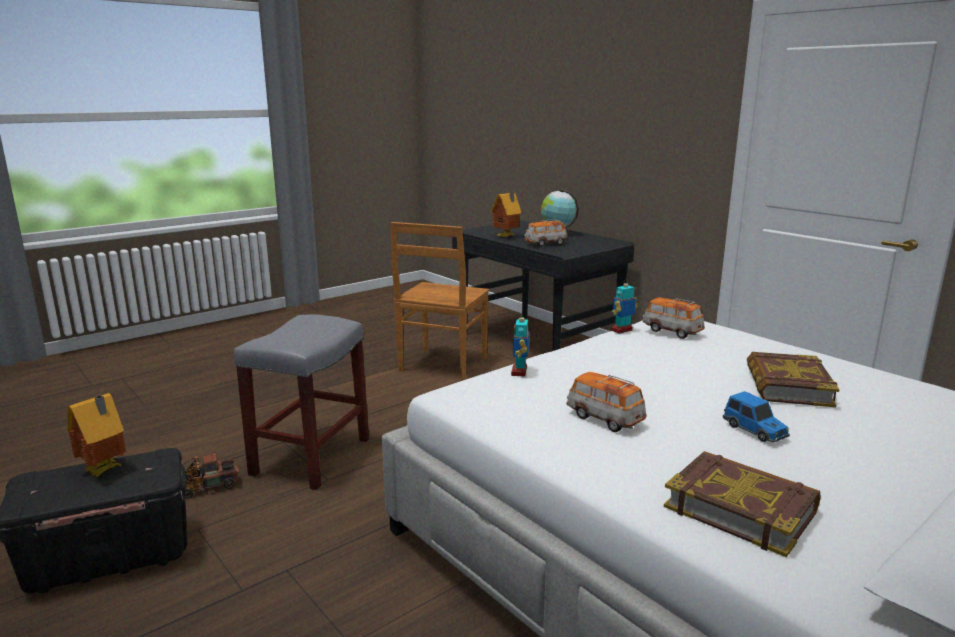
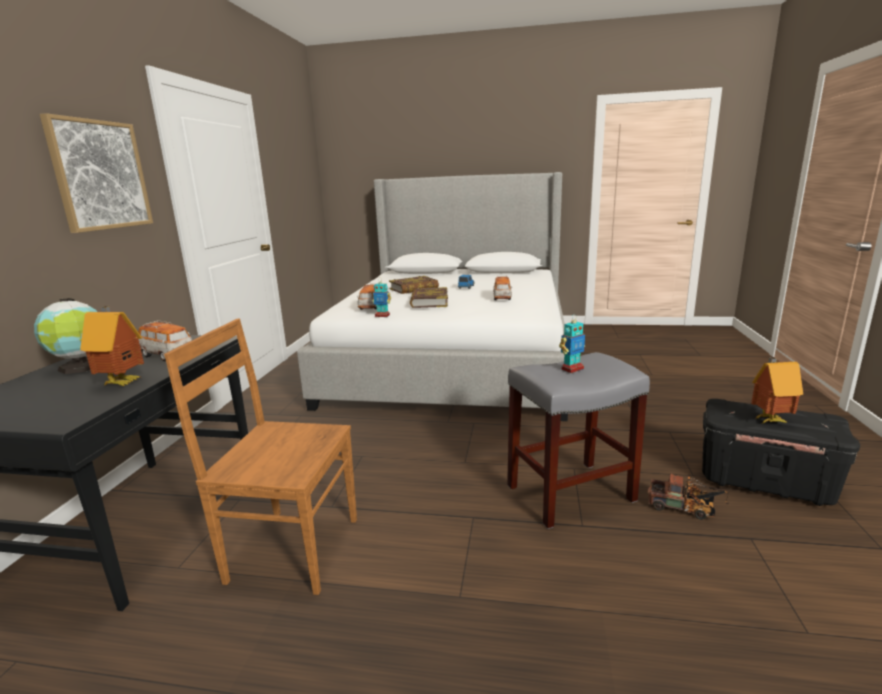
camera: 130 degrees left, 0 degrees up
(442, 365) = (291, 548): brown chair -> brown chair turned 150 degrees counterclockwise
(519, 372) = (490, 314): toy robot -> toy robot (572, 369)
(661, 114) = (100, 175): none -> picture
(740, 509) = (521, 282): book -> book (429, 302)

